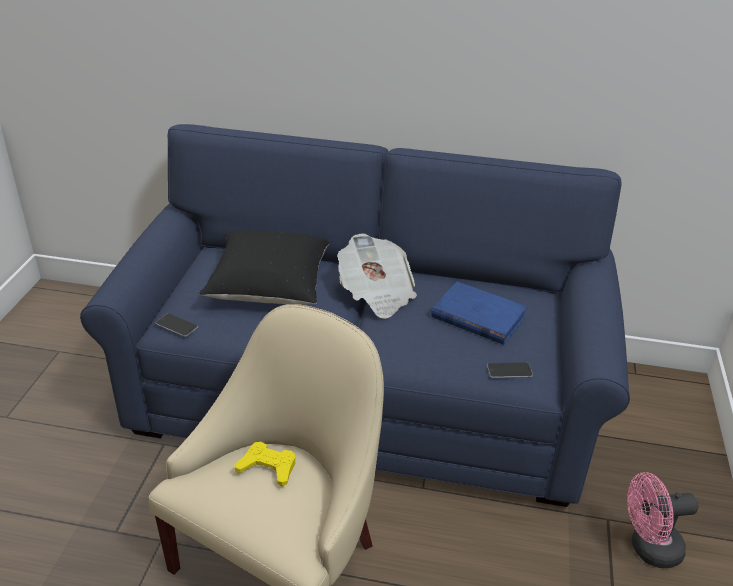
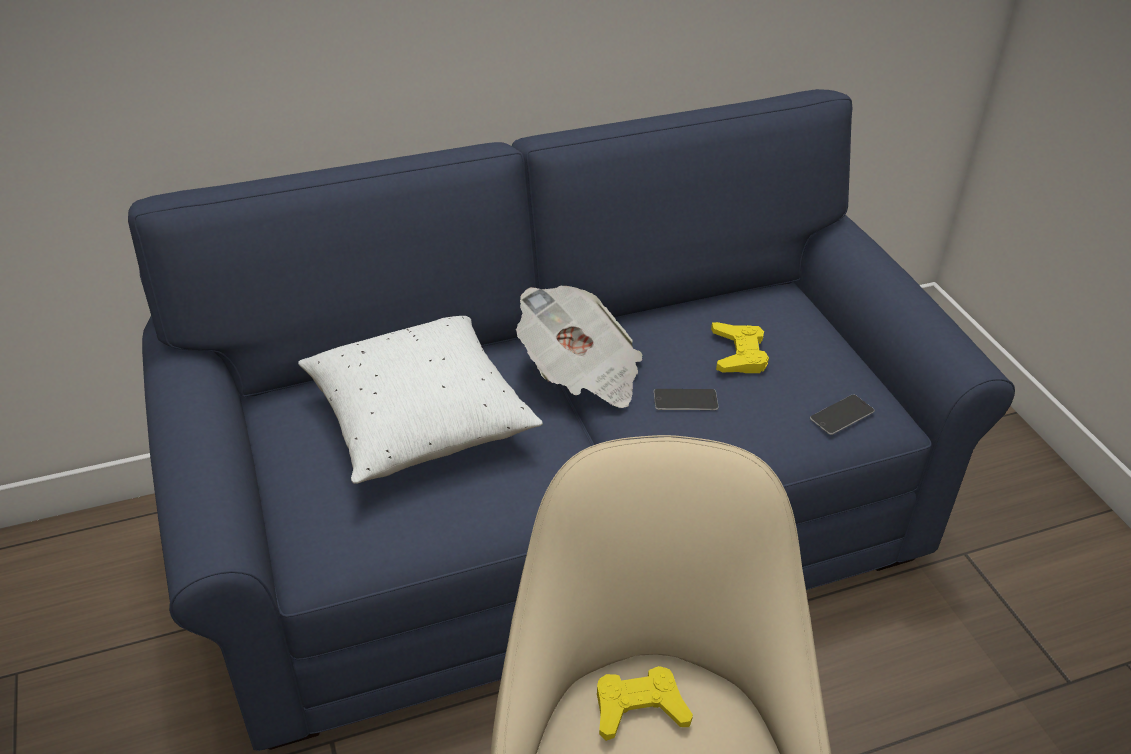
camera: 30 degrees left, 5 degrees up
(176, 325) = (332, 549): phone -> phone (685, 400)
(269, 286) = (419, 423): black pillow -> white pillow
(477, 317) = (738, 354): blue book -> yellow game controller
(648, 549) = (1030, 568): pink fan -> none

